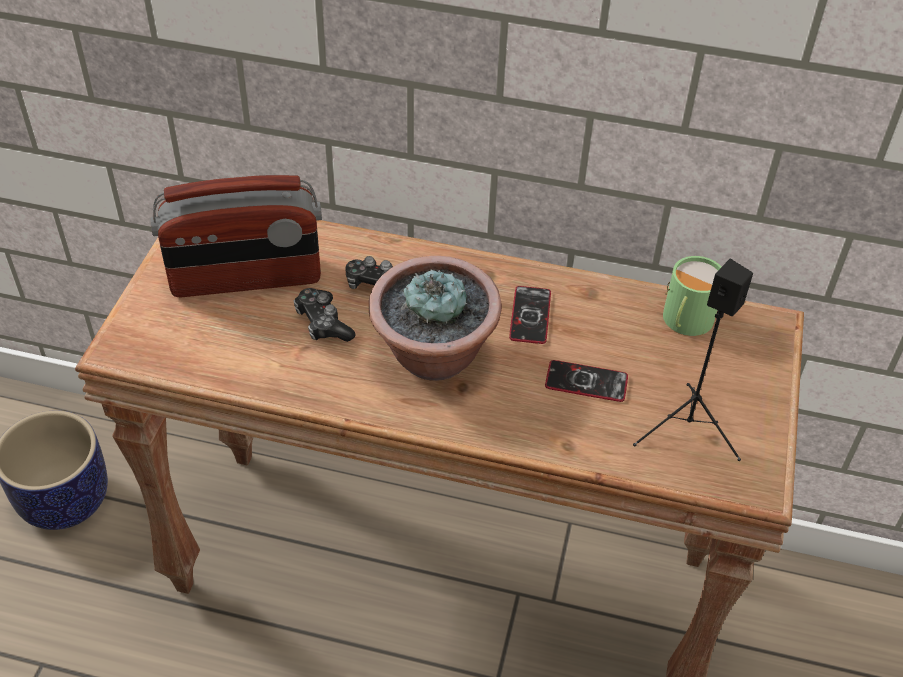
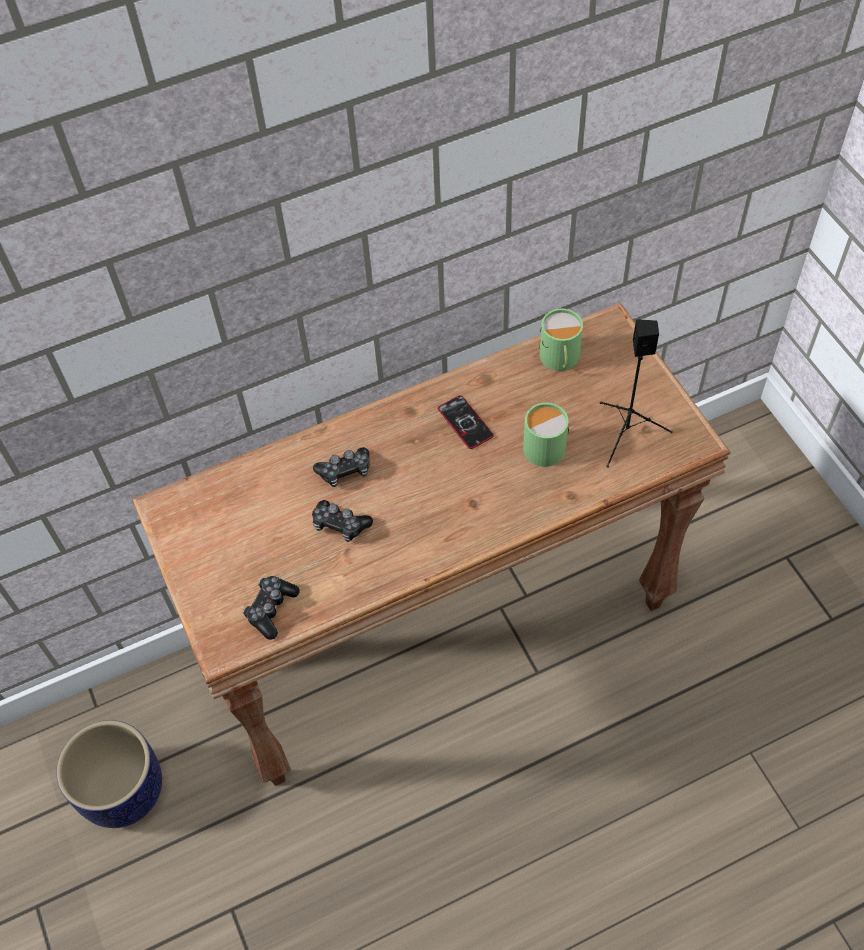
camera: 35 degrees left, 10 degrees up
(189, 348) = (271, 609): none -> game controller
(246, 279) = (252, 531): radio -> none
(434, 357) = (435, 496): potted plant -> none
(586, 382) = (542, 445): phone -> green mug

